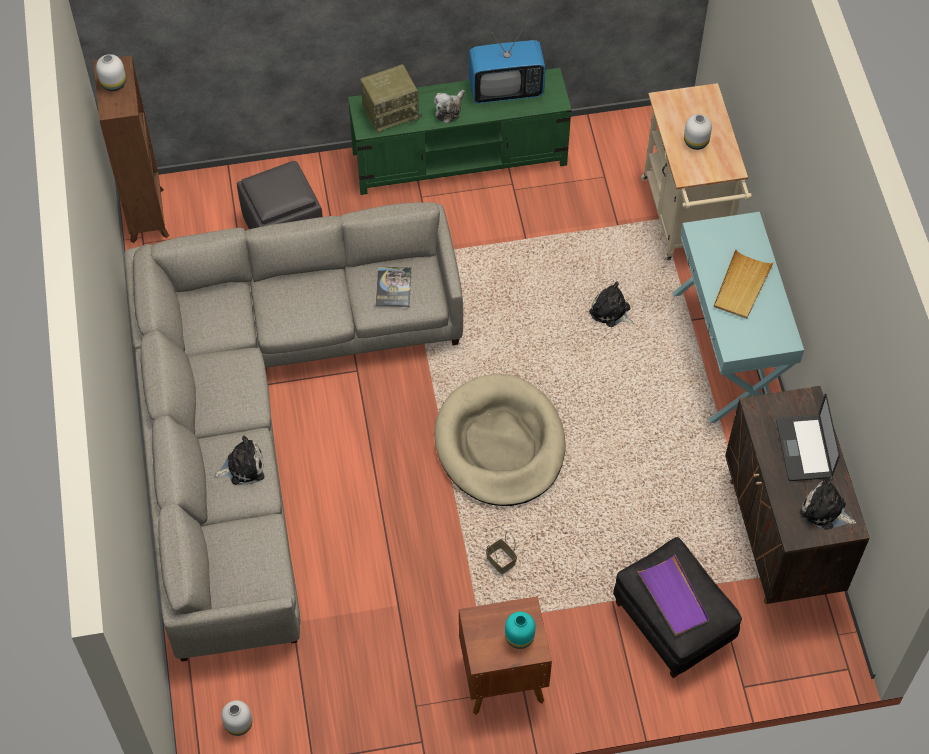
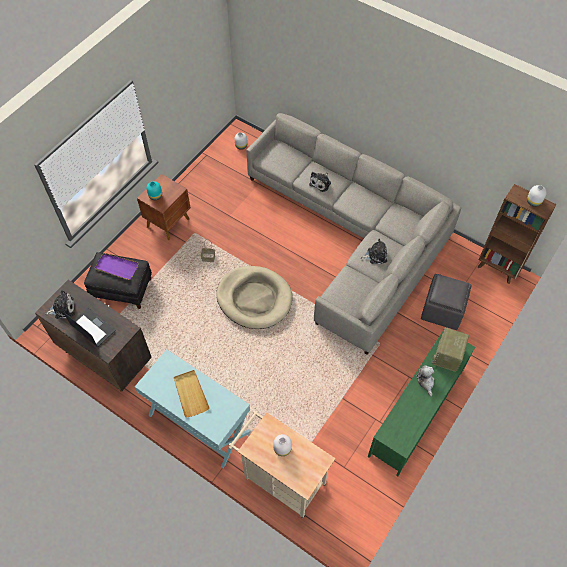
camera: 135 degrees right, 0 degrees up
(393, 287) = (350, 289): book -> none
(506, 89) = (415, 419): television -> none
(611, 312) = (268, 396): plush toy -> plush toy (375, 255)

